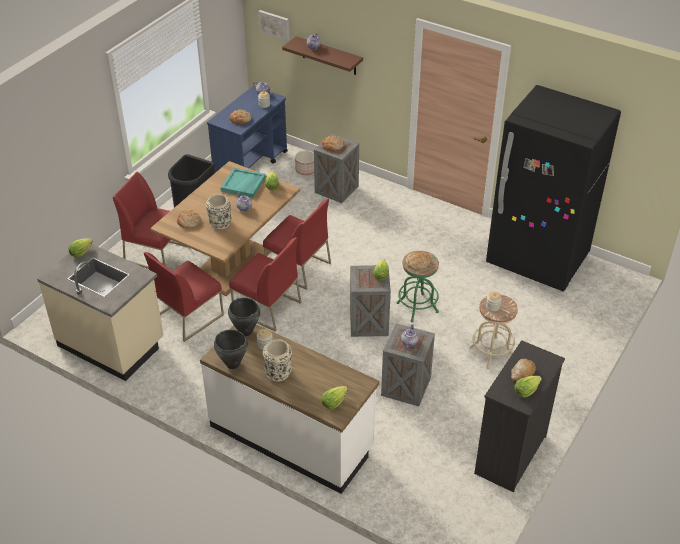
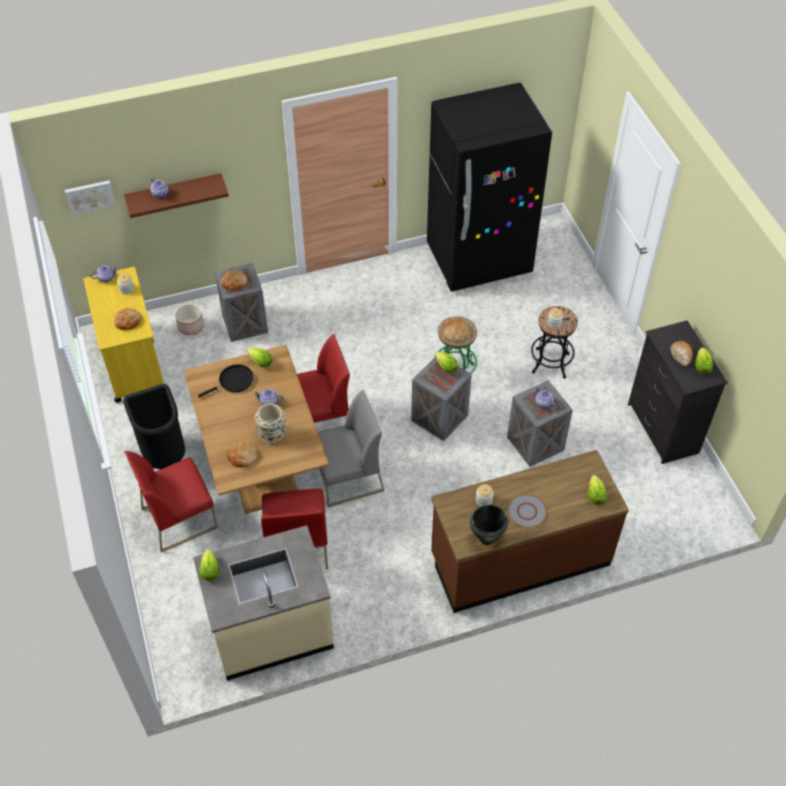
camera: 50 degrees left, 10 degrees up
(243, 184) = (234, 381): turquoise tray -> black frying pan
(245, 332) = (454, 504): black cooking pot -> none
(251, 164) = (132, 361): blue cart -> yellow cart
(266, 307) = (347, 478): red chair -> grey chair
(278, 372) = (526, 512): beige vase -> grey plate
(292, 436) = (519, 559): white counter -> brown counter
(491, 352) = (550, 363): beige stool -> black stool

